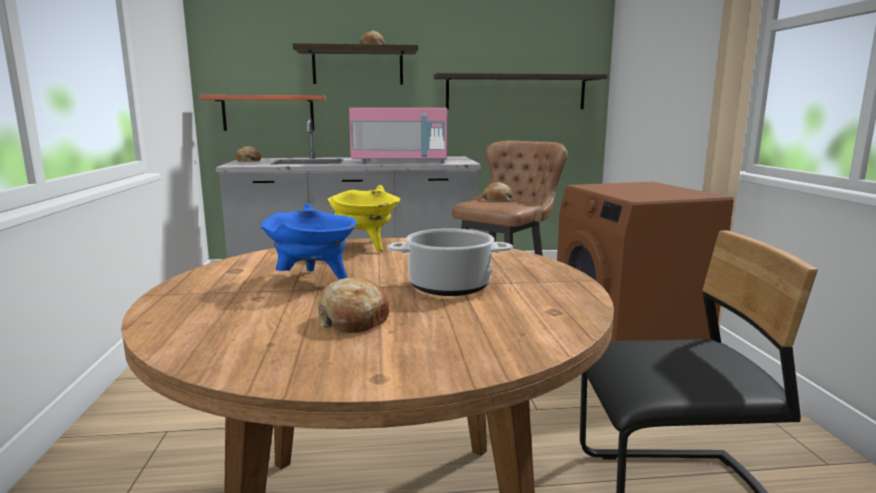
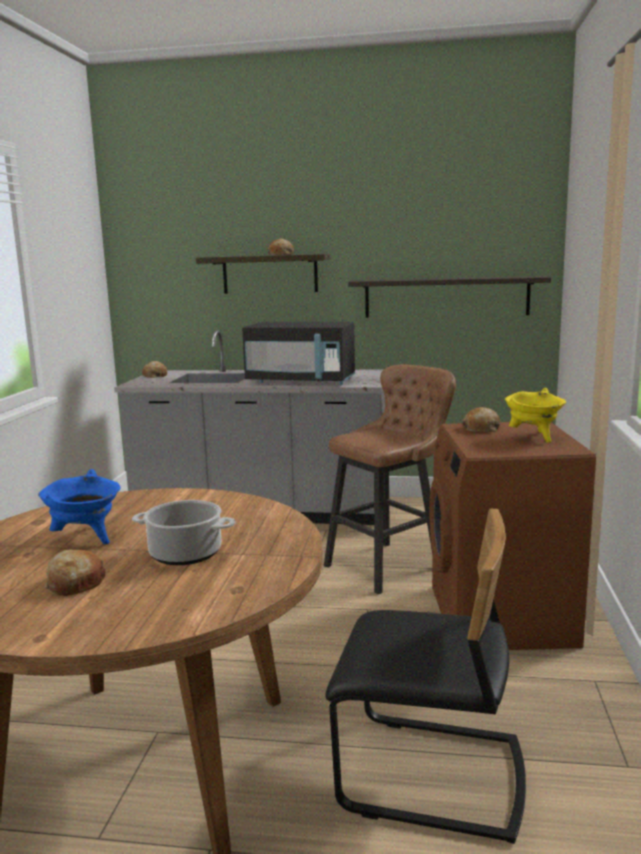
camera: 15 degrees right, 0 degrees up
(268, 113) = (180, 324): shelf -> none
(365, 246) = (168, 499): yellow cooking pot -> yellow cooking pot (534, 438)
(401, 162) = (301, 381): pink microwave -> black microwave
(497, 199) = (380, 432): bread -> bread (481, 428)

